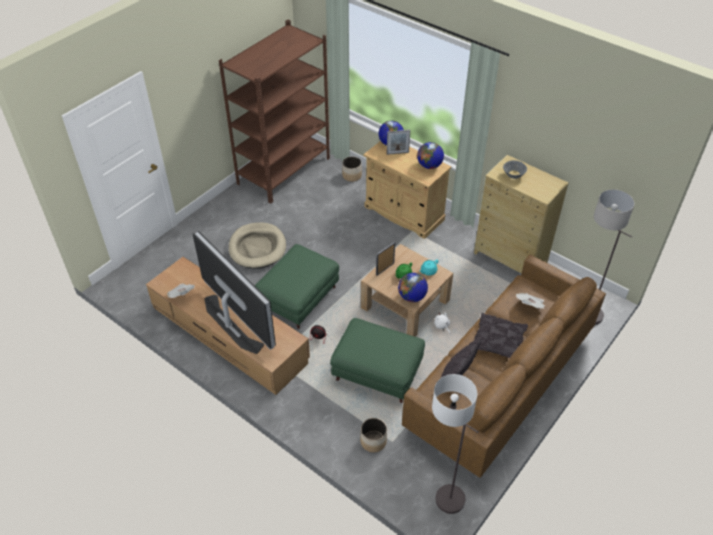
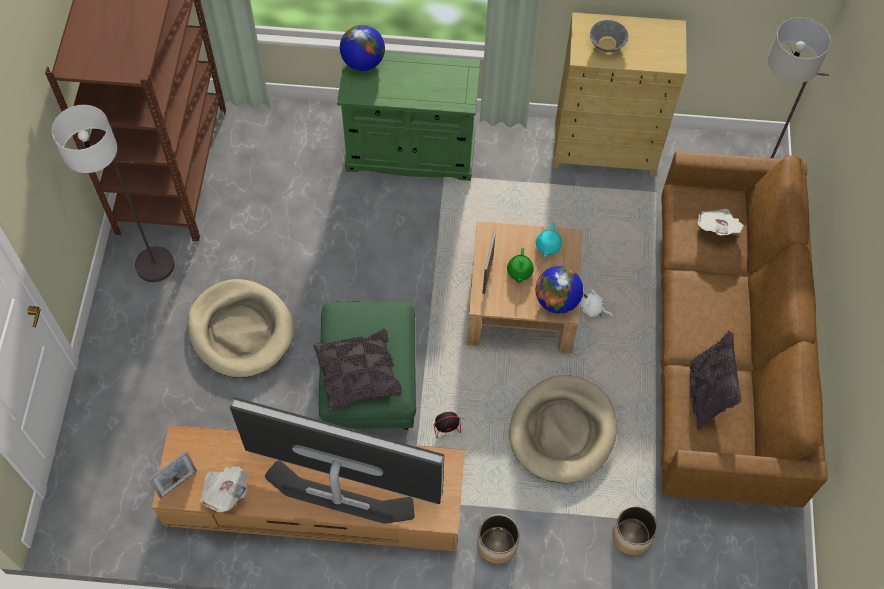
camera: 35 degrees left, 15 degrees up
(351, 176) = (285, 125): planter -> planter (496, 545)
(378, 372) = (563, 431): green ottoman -> beige dog bed
(397, 153) = (386, 75): picture frame -> picture frame (178, 484)
(404, 213) = (410, 152): beige cabinet -> green cabinet
(429, 166) = (449, 74): globe -> none
(442, 494) = (763, 553): white floor lamp -> white floor lamp (143, 264)
(498, 341) = (717, 306): black pillow -> black pillow (358, 374)

